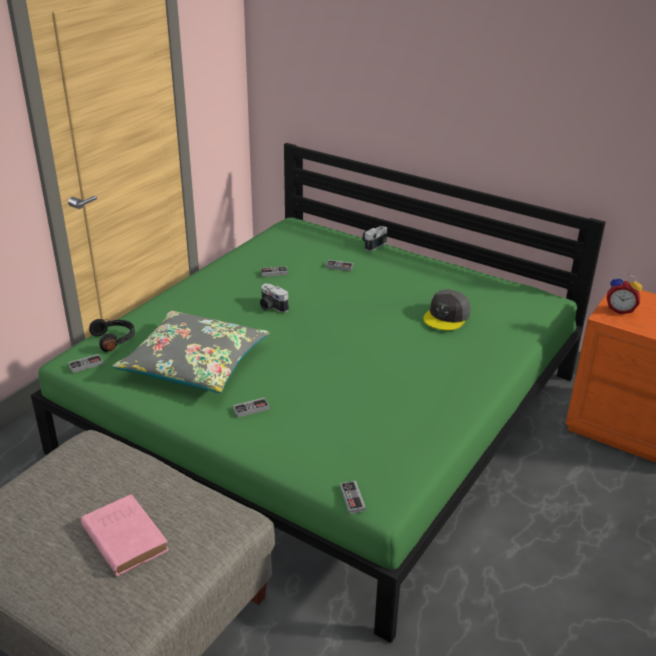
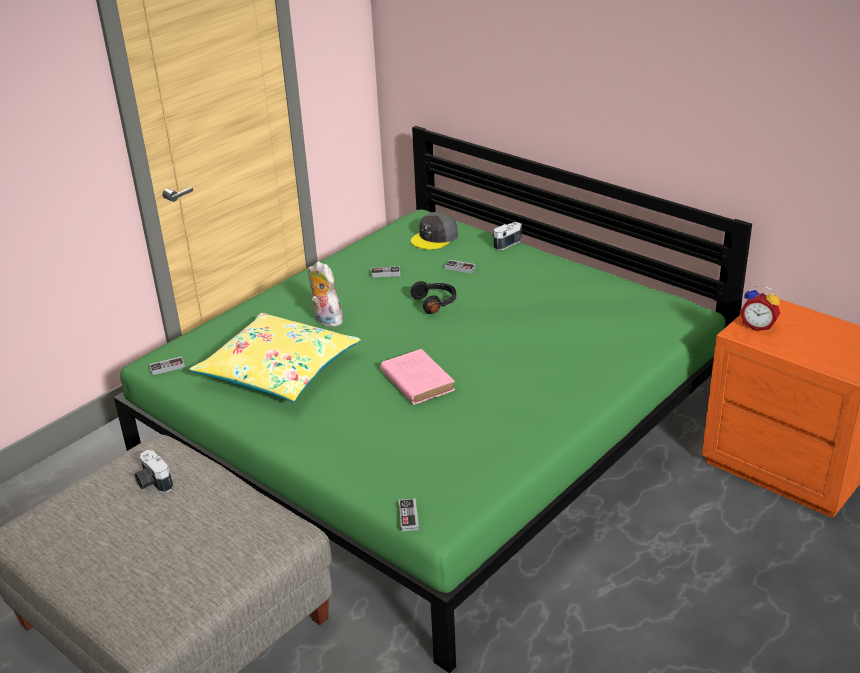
camera: 10 degrees right, 0 degrees up
(115, 339) = (201, 342): black headphones -> black headphones (436, 303)
(123, 537) = (173, 540): pink book -> pink book (416, 380)
(195, 364) = (278, 370): grey pillow -> yellow pillow
(228, 316) = (325, 320): none -> plush toy
(251, 409) = (326, 420): game controller -> none
(271, 307) = (373, 311): camera -> camera (152, 483)
(447, 316) = (565, 328): grey cap -> grey cap (435, 238)

